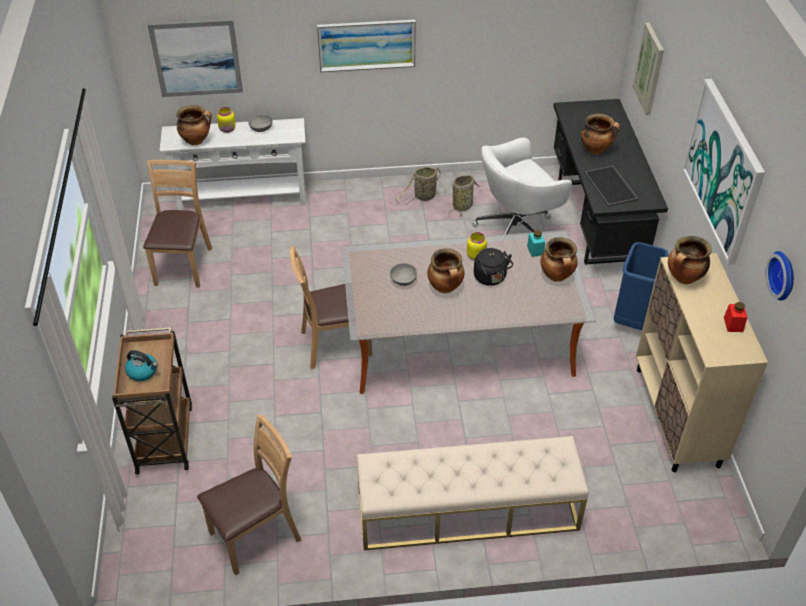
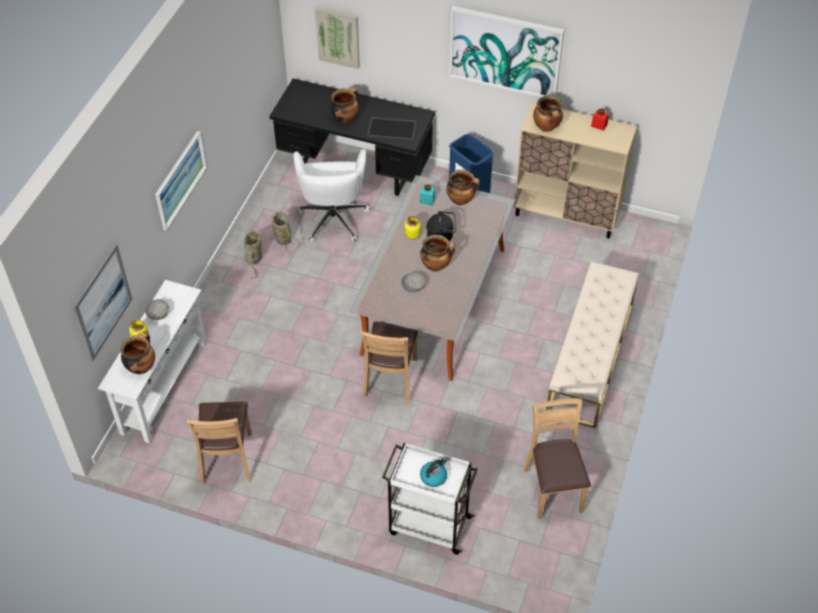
camera: 65 degrees left, 5 degrees up
(164, 437) = (428, 525): brown cart -> white cart
(183, 266) = (227, 458): brown chair -> brown chair turned 120 degrees counterclockwise
(784, 275) = (622, 72): wall clock -> none

